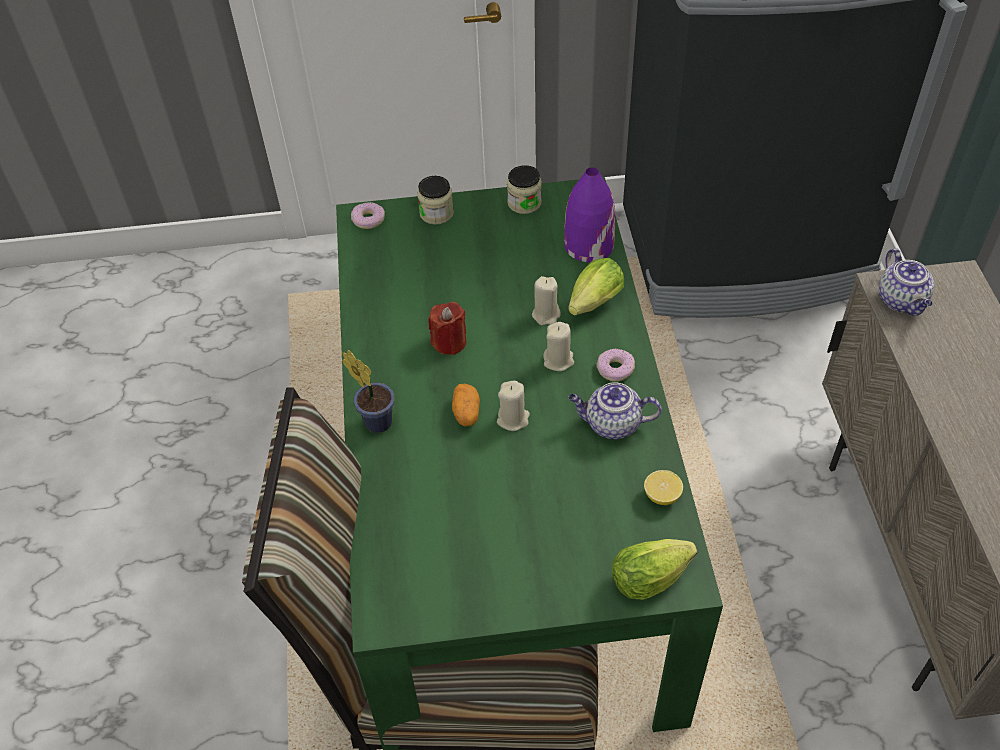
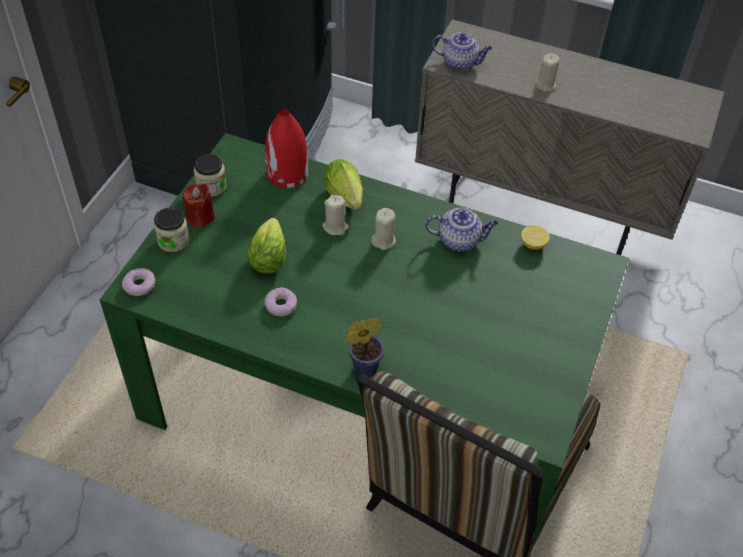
camera: 65 degrees left, 0 degrees up
(449, 342) = (318, 292): red candle -> red candle (200, 217)
(466, 412) = (393, 312): potato -> none
(513, 419) = (418, 289): beige candle -> beige candle (545, 85)
(588, 245) = (287, 174): purple vase -> red vase
(612, 424) = (459, 240): teapot -> teapot turned 120 degrees counterclockwise
(615, 369) = (413, 216): donut -> donut (281, 305)
(653, 576) = (591, 278): lettuce -> lettuce (269, 256)

